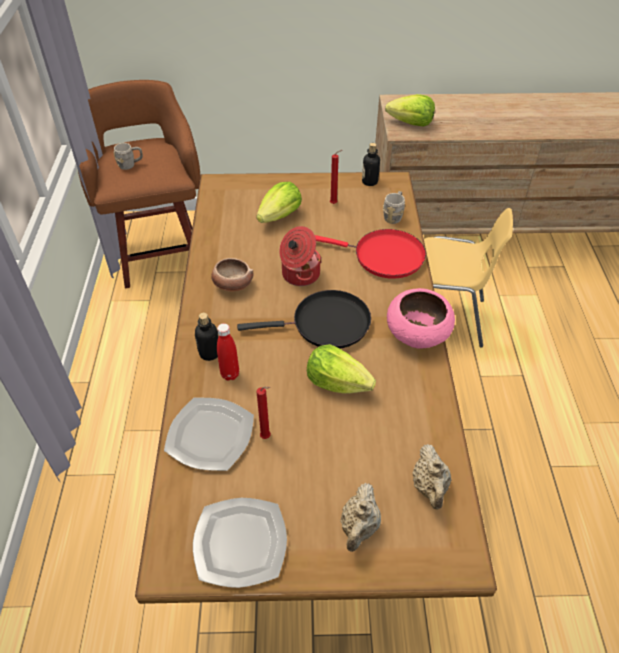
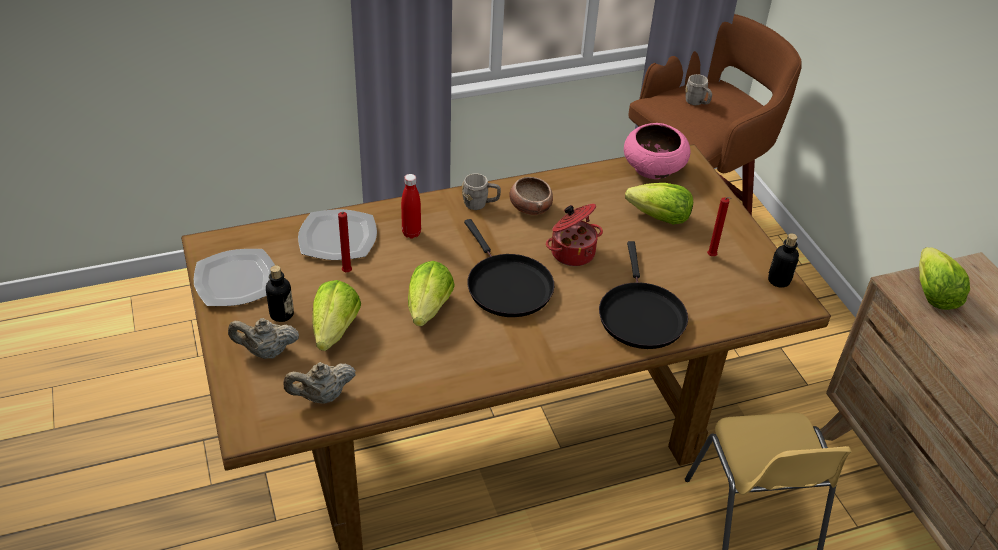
camera: 70 degrees right, 5 degrees down
(209, 353) = (432, 214): bottle -> bottle (282, 314)
(345, 461) = (335, 330): none -> lettuce
(384, 257) = (640, 315): red frying pan -> black frying pan
(394, 216) = (724, 313): grey mug -> grey mug (480, 204)
(418, 334) = (526, 362): pink bowl -> pink bowl (653, 169)

